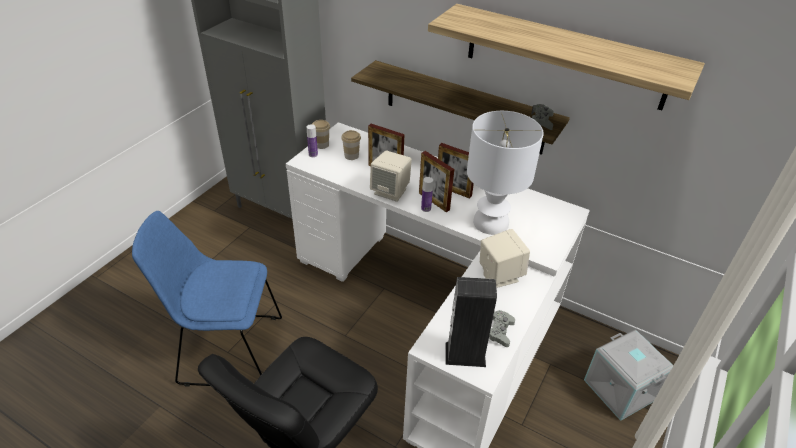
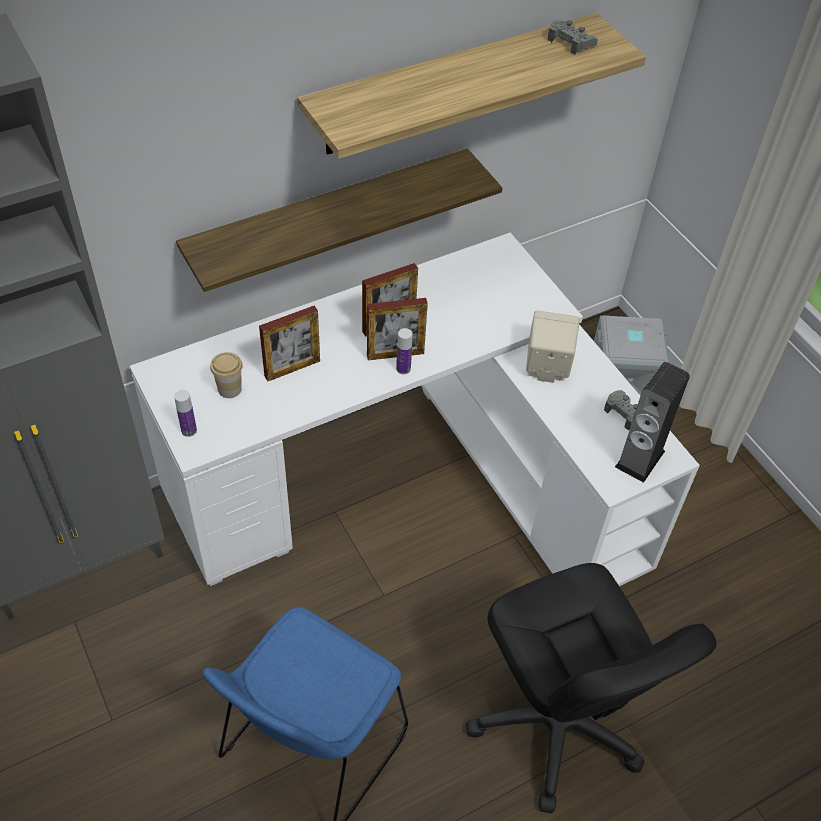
camera: 60 degrees left, 10 degrees up
(321, 145) = (173, 410): cup -> none
(390, 191) = (342, 385): beige speaker -> none
(491, 222) = (472, 323): white table lamp -> none
(541, 121) = (458, 173): grey game controller -> grey game controller (570, 42)

